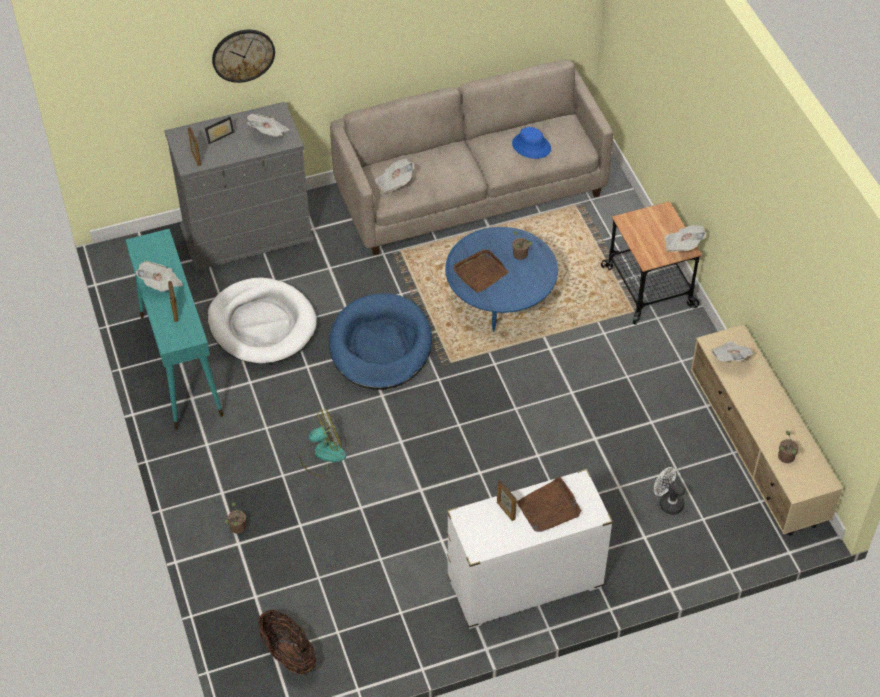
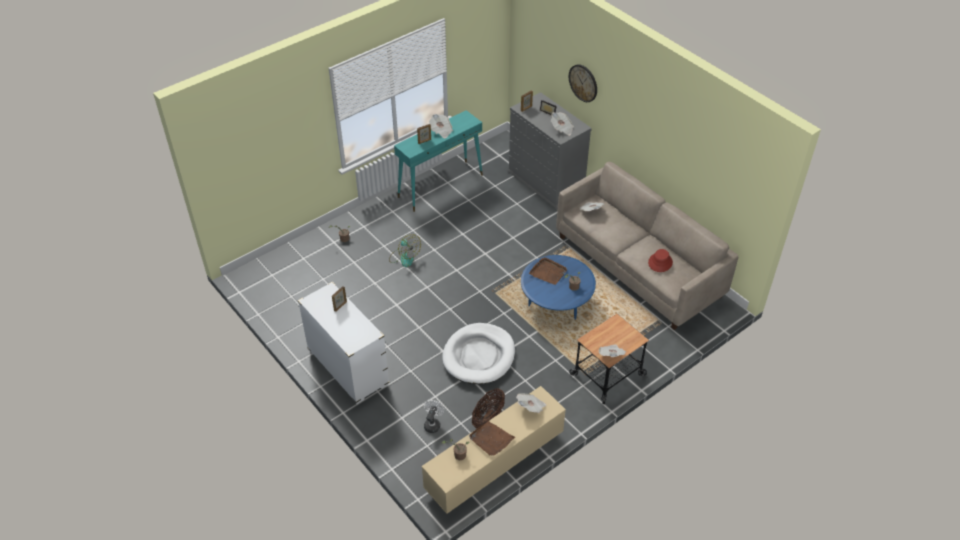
camera: 70 degrees right, 5 degrees down
(262, 324) = (483, 207): white dog bed -> white dog bed (479, 356)
(288, 654) = (272, 281): basket -> basket (488, 418)
(380, 345) = (492, 259): blue dog bed -> none
(531, 146) = (660, 262): blue hat -> red hat
(549, 508) = (348, 324): brown tray -> brown tray (491, 439)

